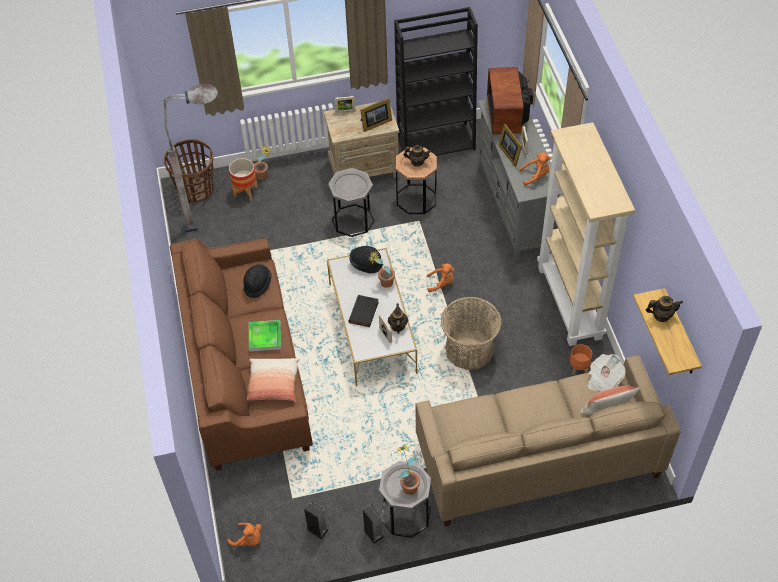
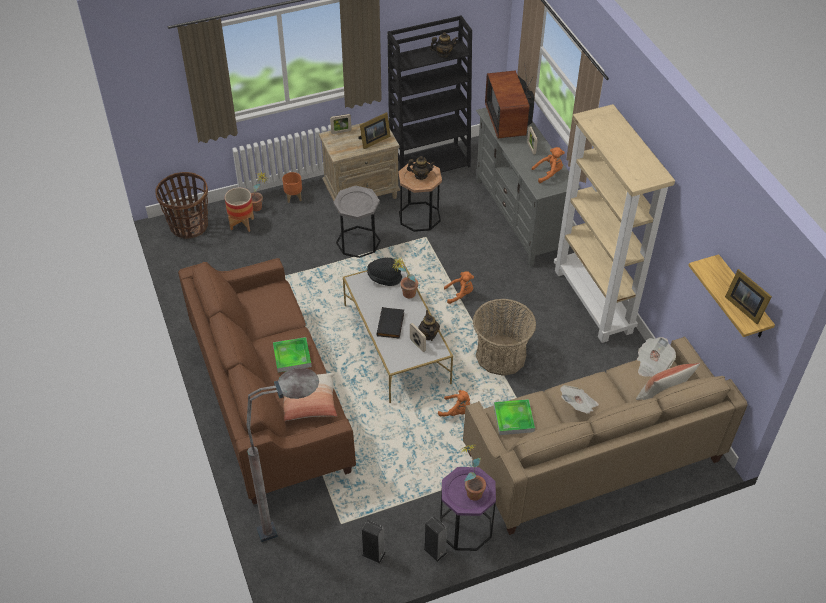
camera: 10 degrees left, 5 degrees down
(217, 222) = (216, 255): grey floor lamp -> grey floor lamp (301, 522)
(248, 540) = (300, 573): orange plush toy -> orange plush toy (457, 411)
(257, 285) = (275, 305): black hat -> none
(405, 514) = (465, 527): grey side table -> purple side table
(460, 420) = (513, 419): none -> tray
(510, 153) = (519, 155): picture frame -> picture frame (744, 306)
(523, 413) = (578, 405): none -> newspaper
(578, 368) = (615, 363): orange planter -> orange planter (293, 197)
(661, 315) = (722, 280): teapot -> teapot (443, 54)

